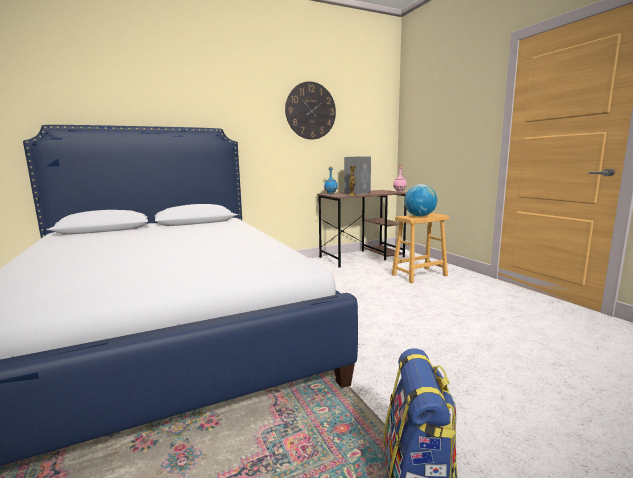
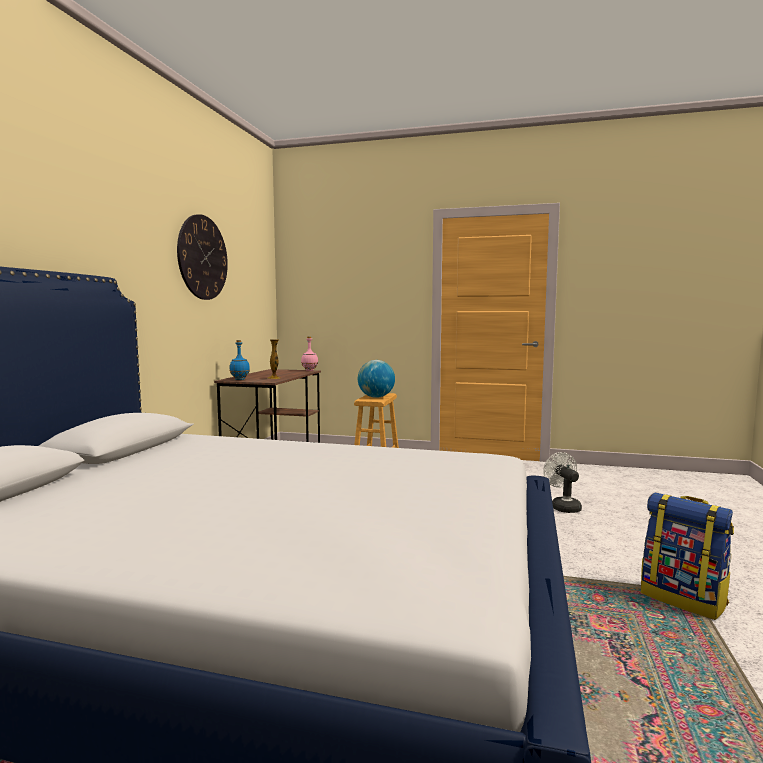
camera: 50 degrees left, 5 degrees down
(357, 193) = (267, 375): grey speaker -> none
(513, 356) = (563, 506): none -> white fan

